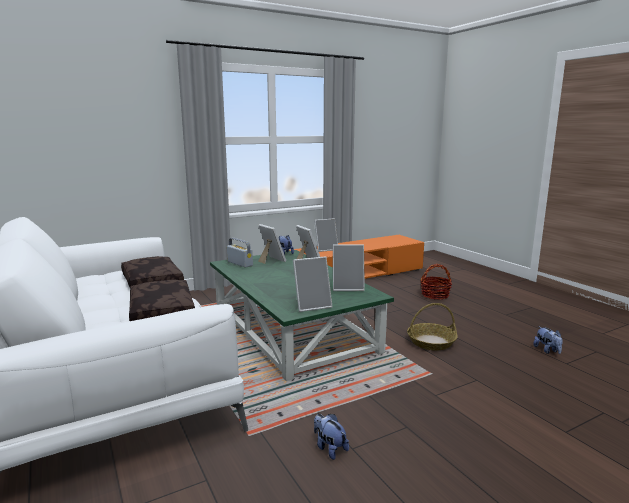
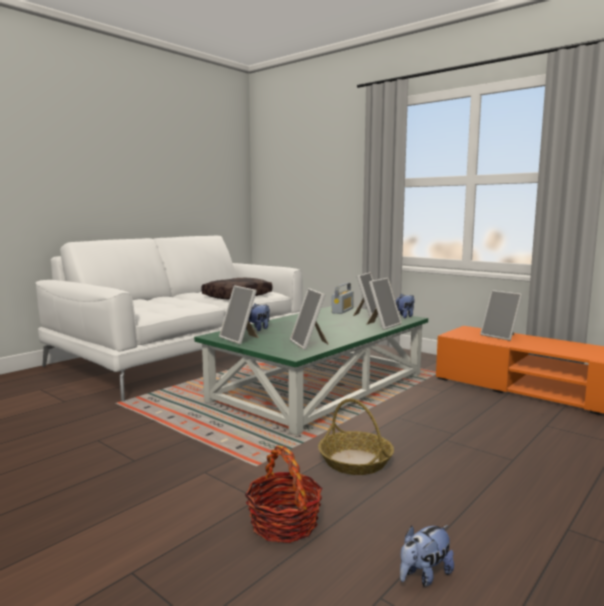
camera: 70 degrees right, 5 degrees down
(160, 312) = (172, 305): brown pillow -> none
(329, 448) = (98, 431): plush toy -> plush toy (259, 329)
(435, 295) = (562, 454): basket -> basket (284, 524)

